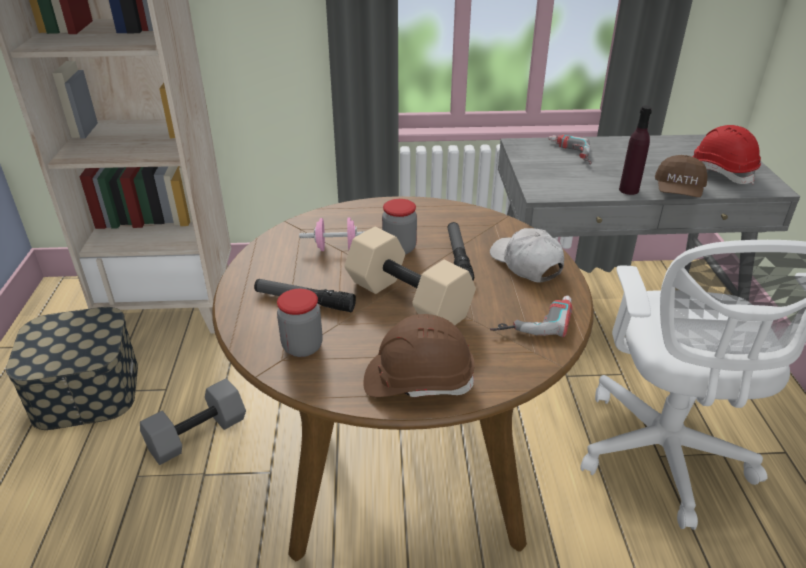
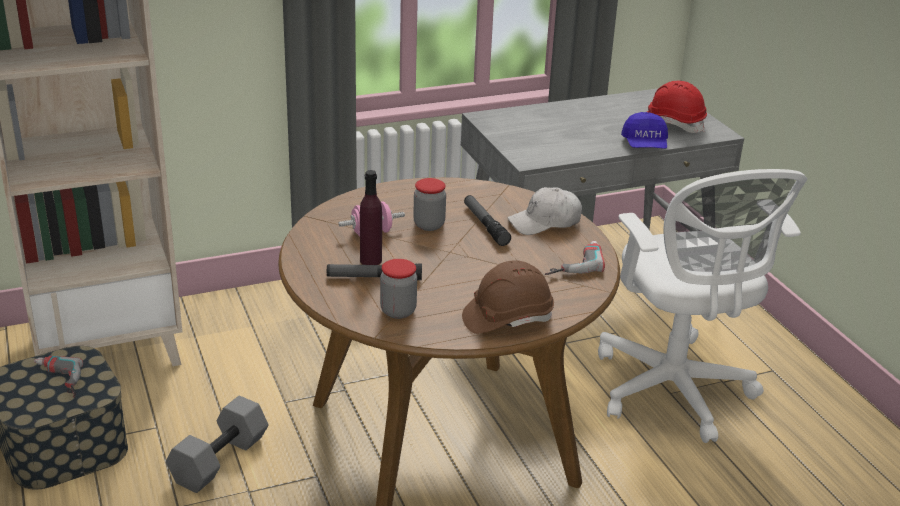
camera: 20 degrees left, 5 degrees down
(406, 300) = (461, 264): beige dumbbell -> none
(526, 263) = (545, 222): white cap -> white cap turned 60 degrees counterclockwise
(568, 154) = (534, 122): power drill -> power drill (55, 381)
(628, 190) = (602, 149): purple bottle -> purple bottle (371, 260)
(678, 191) = (645, 145): brown cap -> blue cap

